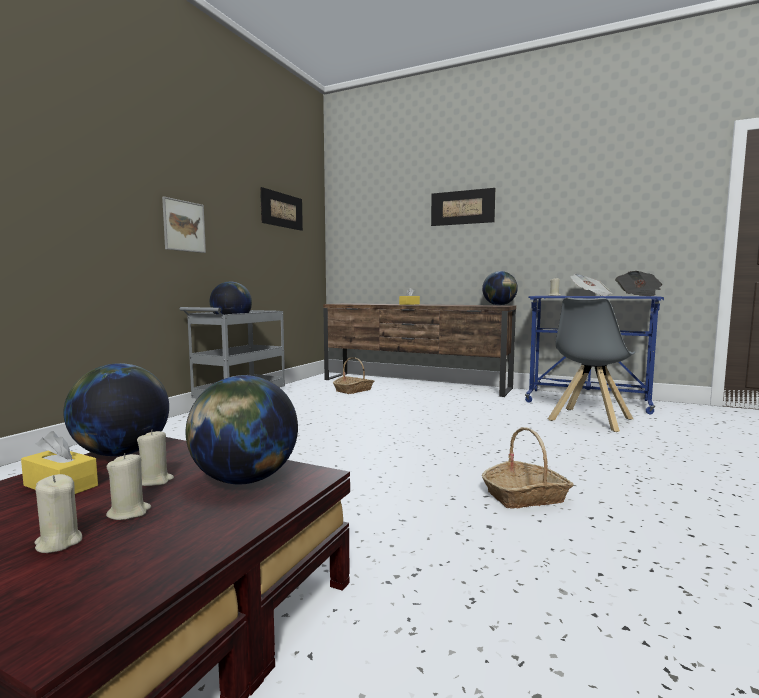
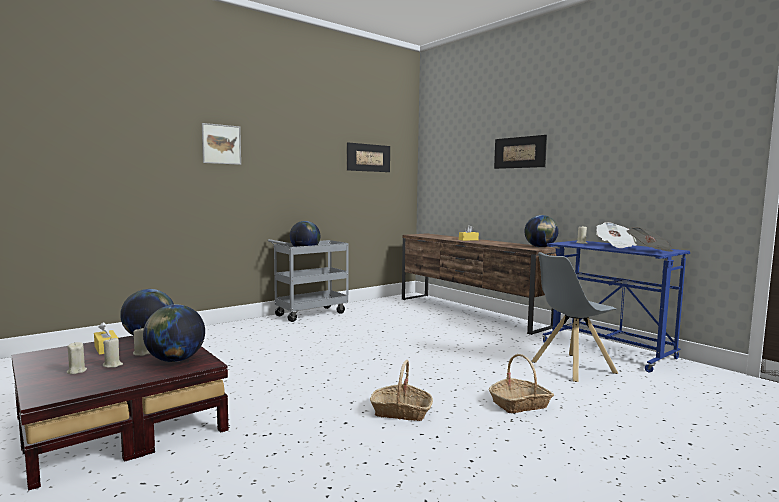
camera: 25 degrees right, 0 degrees up
(184, 226) = (275, 180): picture -> picture (221, 144)
(353, 390) = (410, 312): basket -> basket (520, 404)

